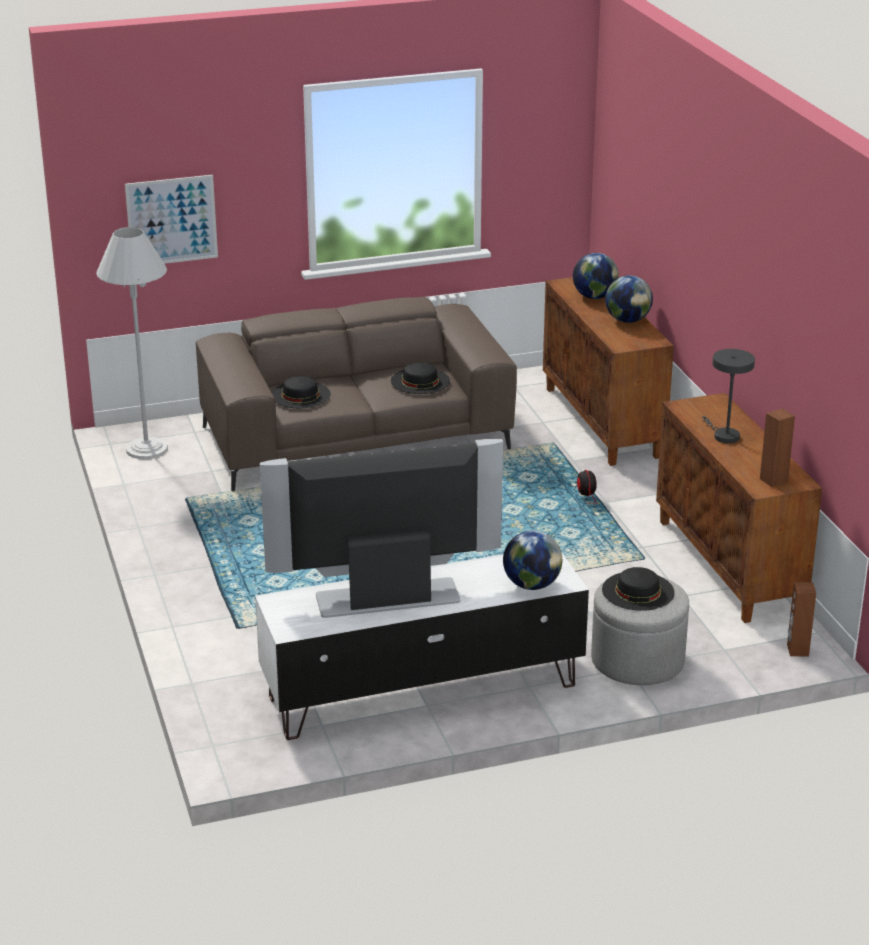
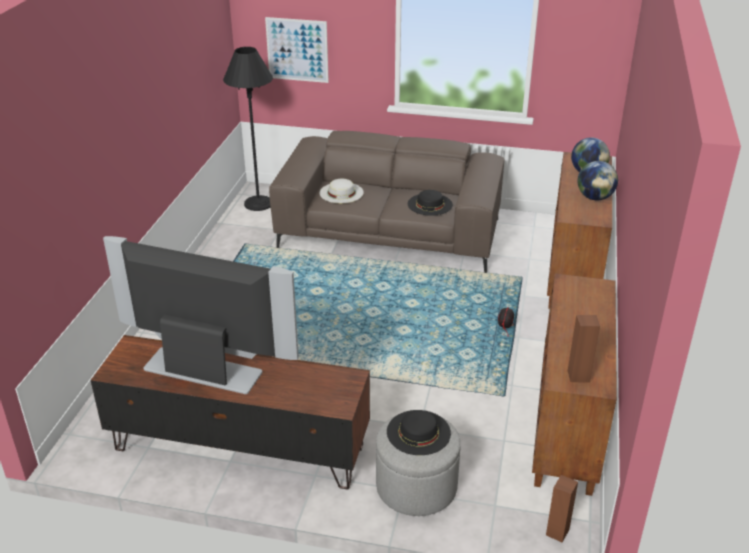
camera: 30 degrees right, 5 degrees up
(147, 449) = (258, 203): white floor lamp -> black floor lamp
(300, 395) = (341, 192): black hat -> white hat
(421, 691) = (238, 447): white tv stand -> brown tv stand
(531, 585) = (313, 399): globe -> none
(723, 435) = (575, 319): grey table lamp -> none

